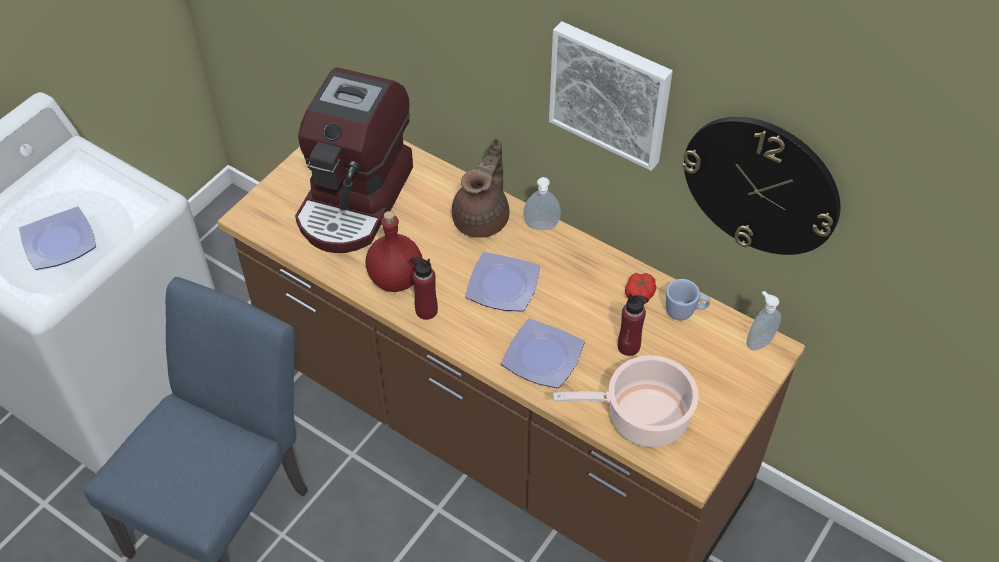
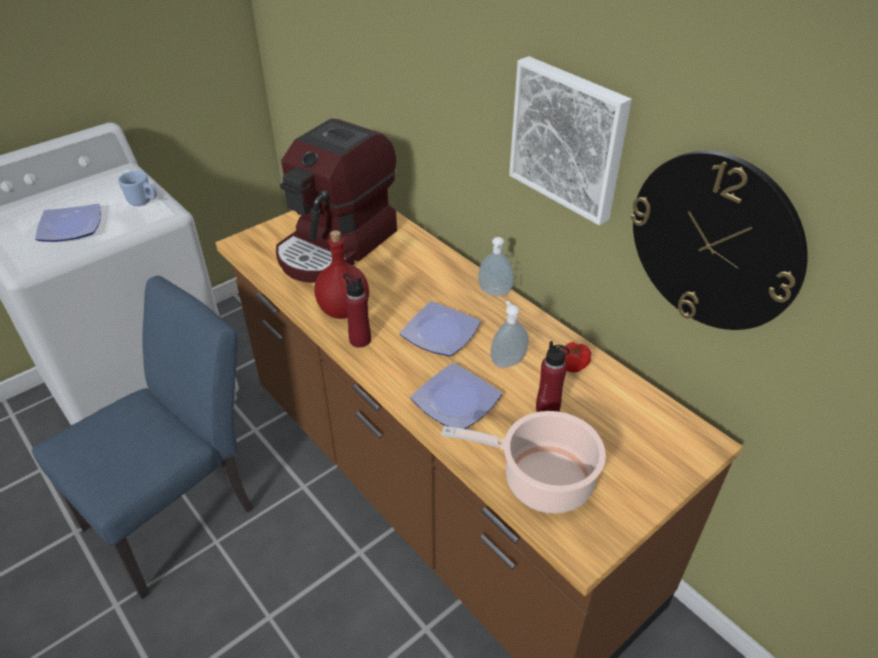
camera: 15 degrees right, 10 degrees down
(483, 218) = (443, 277): brown teapot -> none
(685, 312) = (616, 389): blue mug -> blue mug (144, 202)
(758, 341) = (689, 432): soap dispenser -> soap dispenser (507, 361)

